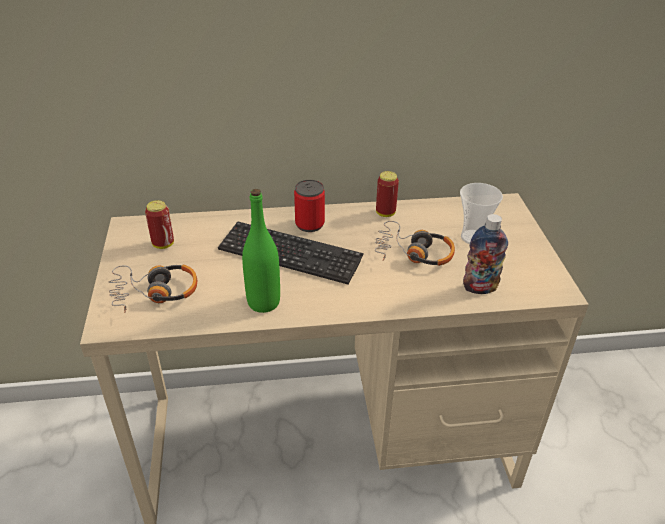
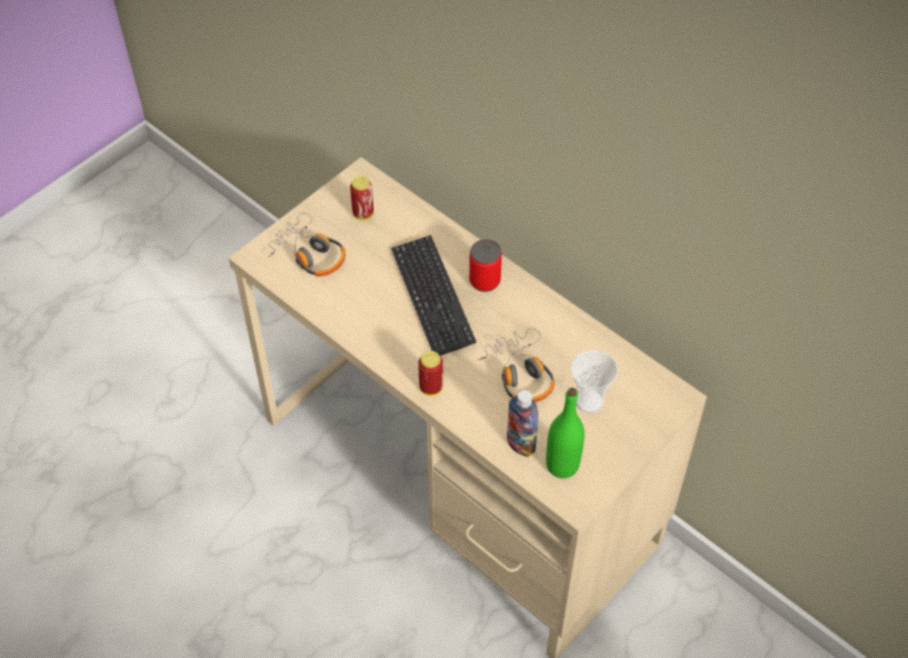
camera: 50 degrees right, 15 degrees up
(263, 302) = (363, 322): green bottle -> green bottle (562, 465)
(385, 213) = (558, 319): can -> can (431, 387)

